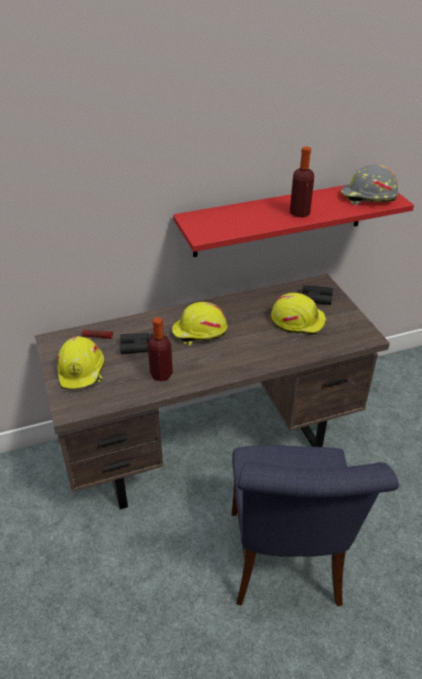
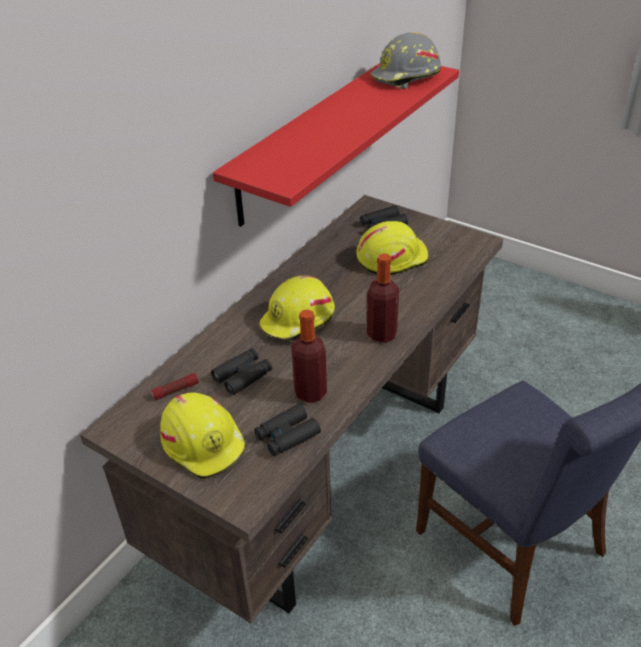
camera: 35 degrees left, 0 degrees up
(124, 390) = (287, 435): none -> black binoculars
(299, 213) = (360, 117): bottle -> bottle (381, 334)

